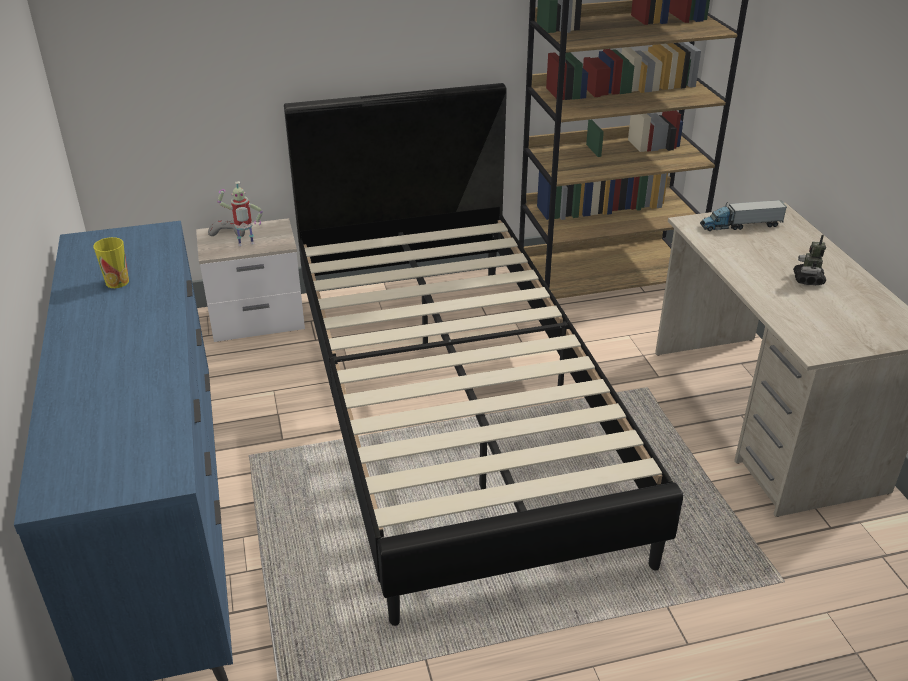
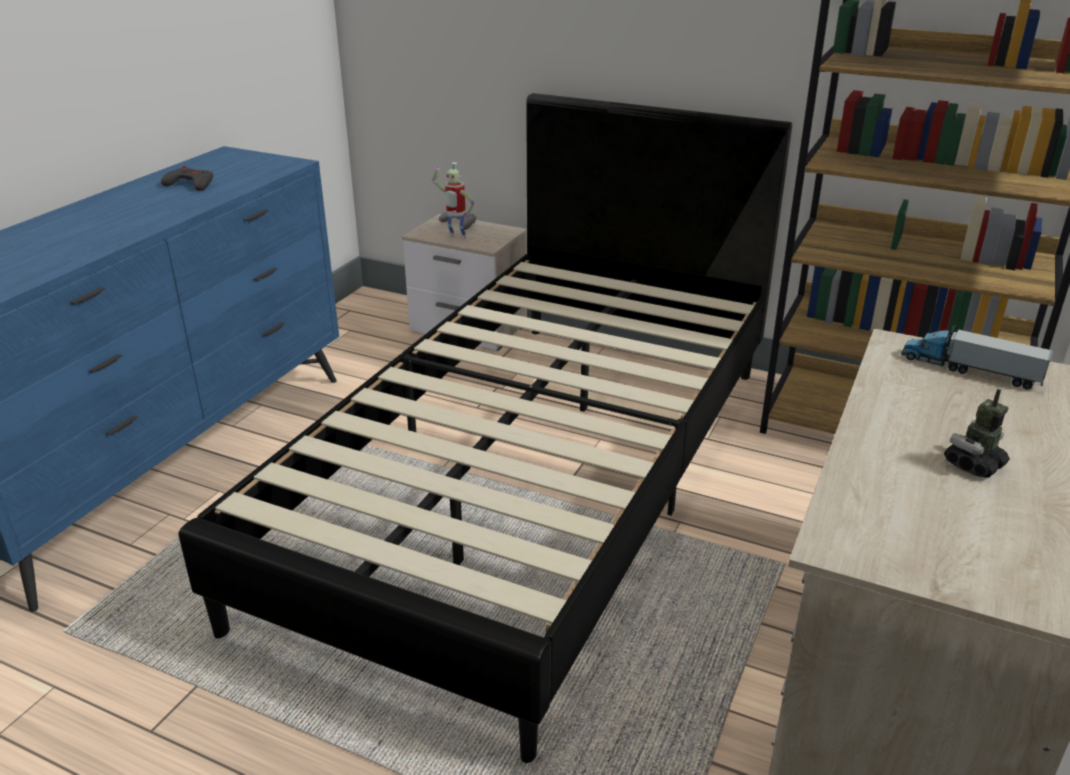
camera: 40 degrees right, 5 degrees down
(117, 282) = (190, 184): cup -> grey game controller

